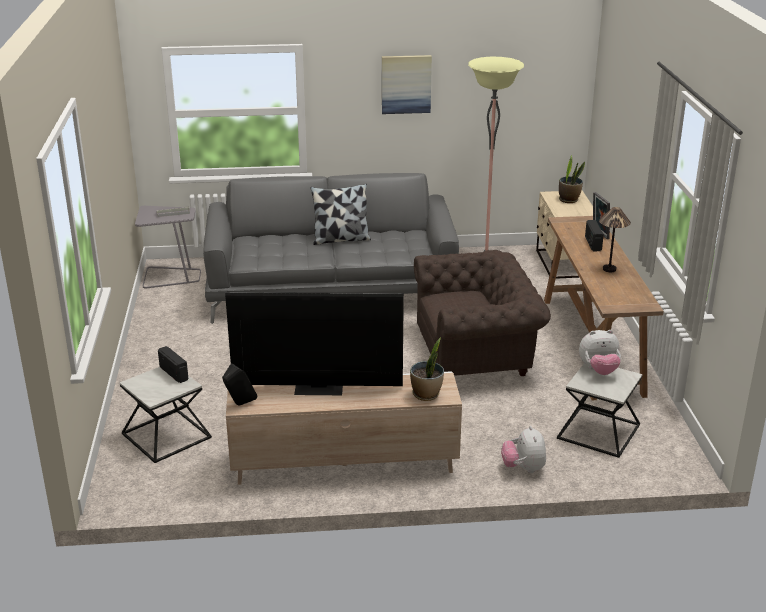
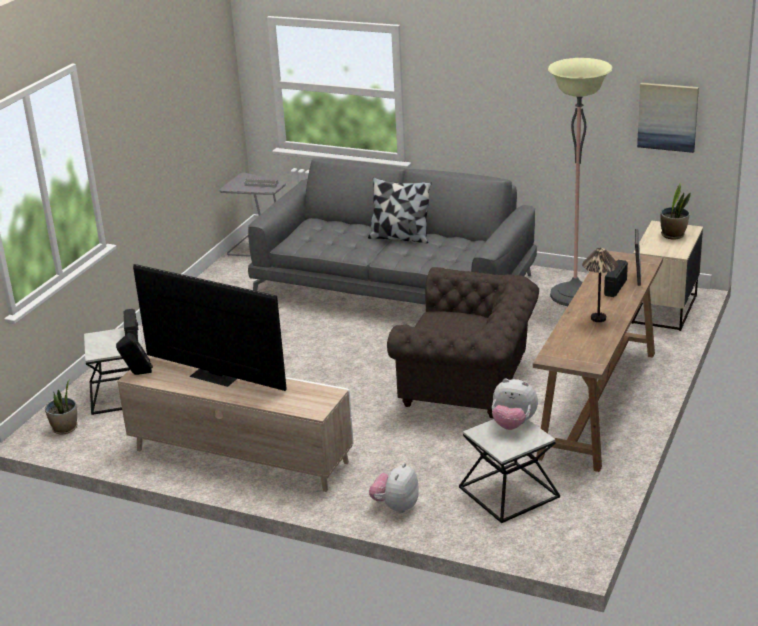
camera: 30 degrees right, 0 degrees up
(406, 84) = (506, 79): picture -> picture (667, 116)
(426, 394) = (300, 404): potted plant -> potted plant (65, 428)

